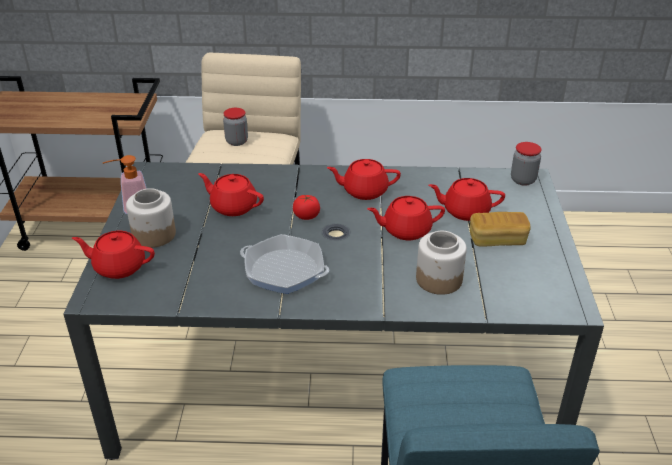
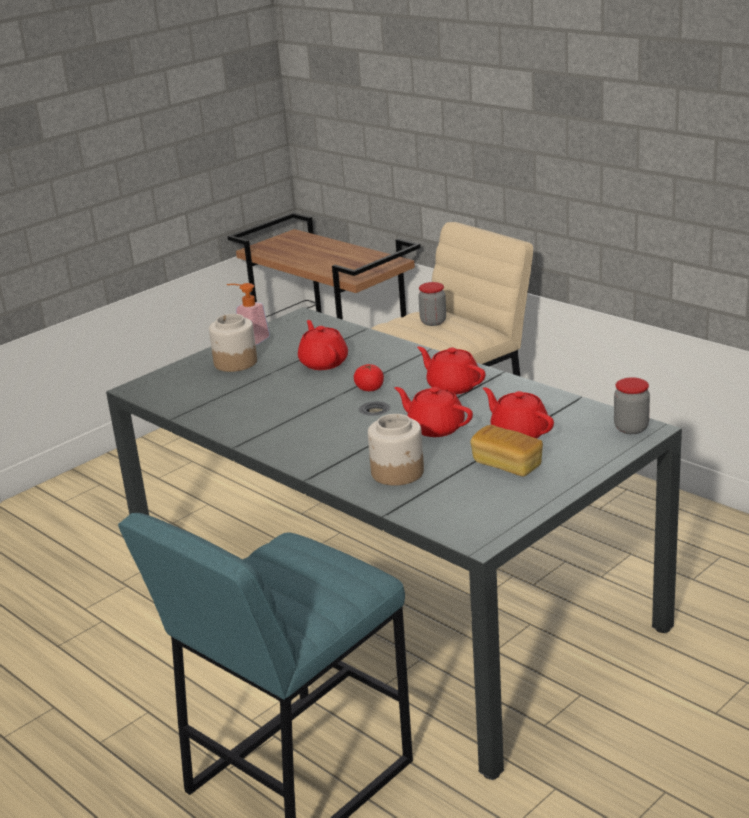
camera: 45 degrees right, 10 degrees down
(118, 267) = (180, 375): red teapot -> none
(284, 270) = (287, 419): frying pan -> none

